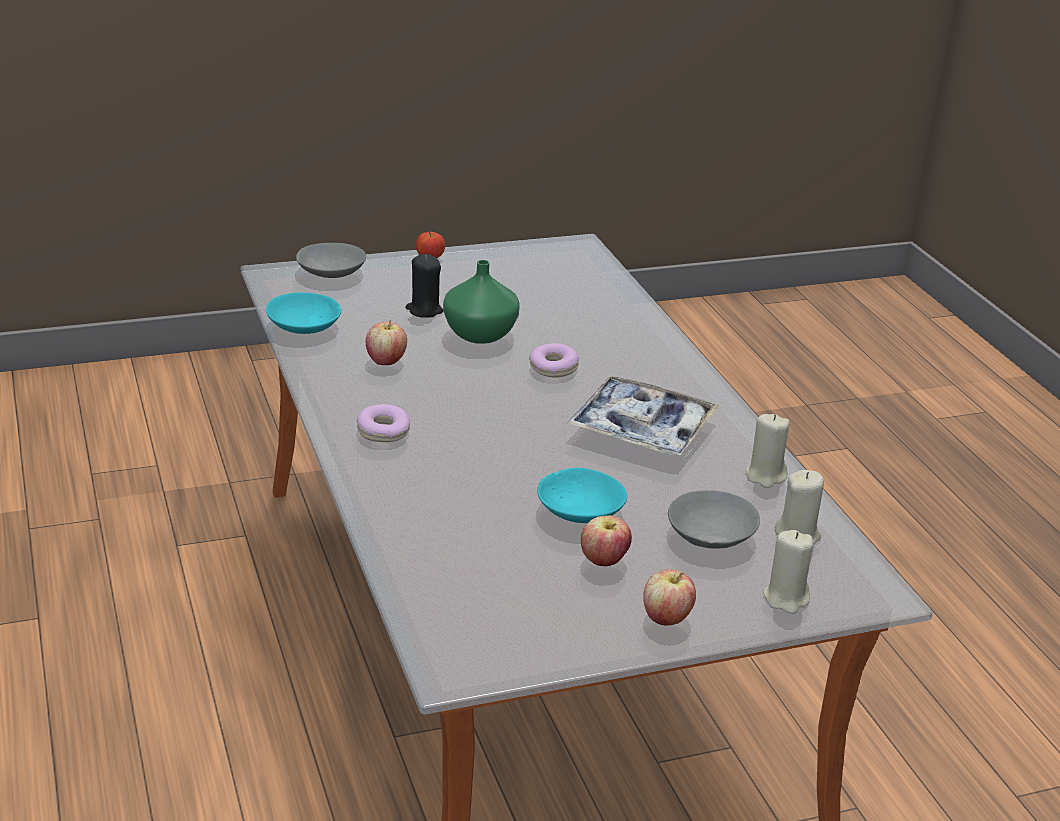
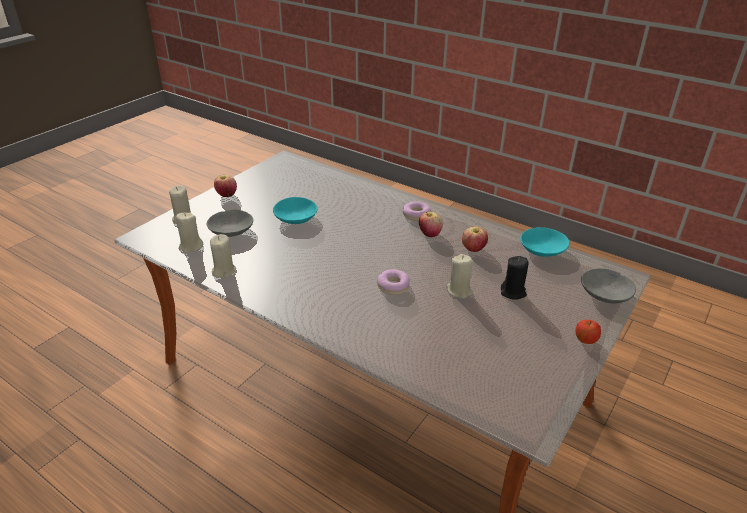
camera: 145 degrees right, 5 degrees up
(481, 334) = (459, 290): green vase -> beige candle
(604, 561) = (267, 204): apple -> apple (429, 234)
(641, 429) = (308, 269): tray -> none

